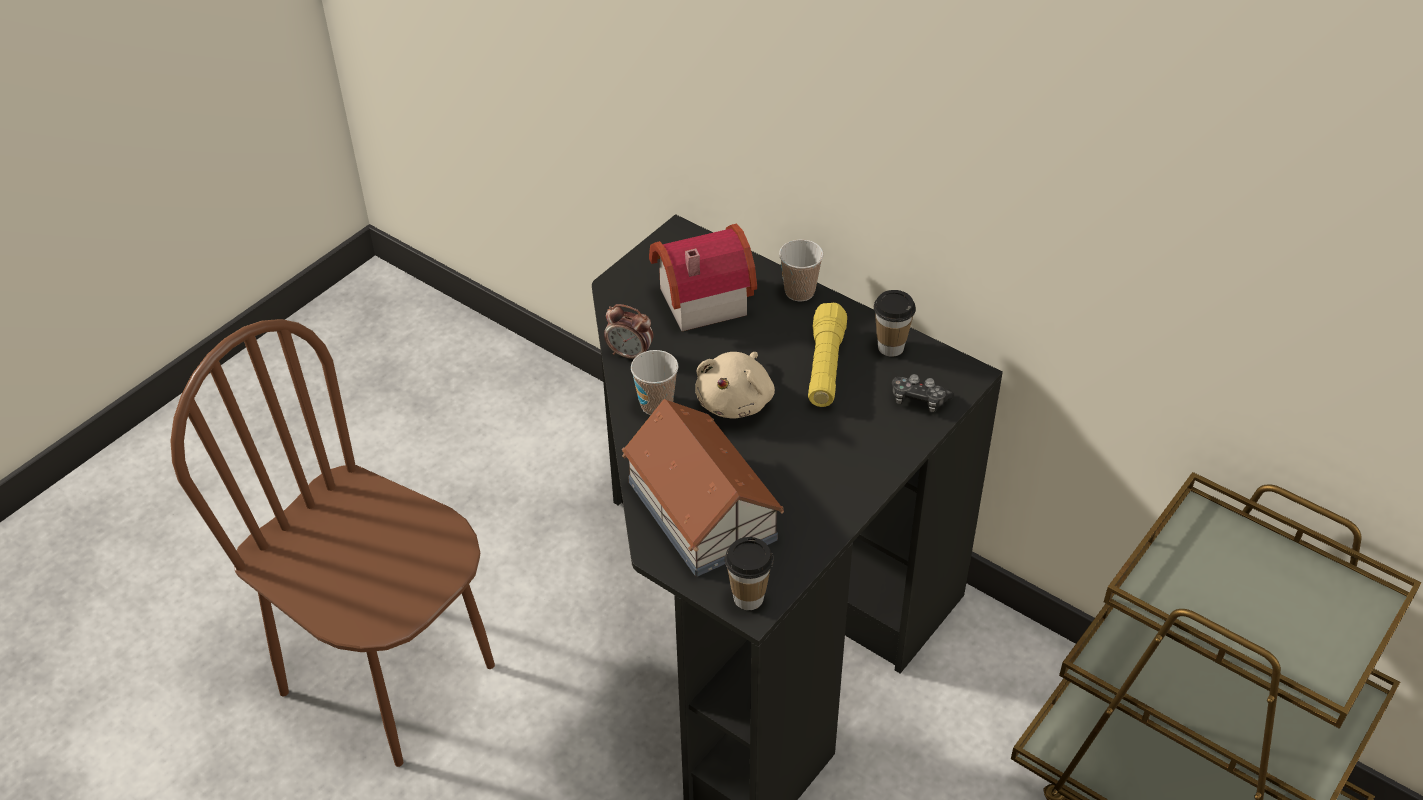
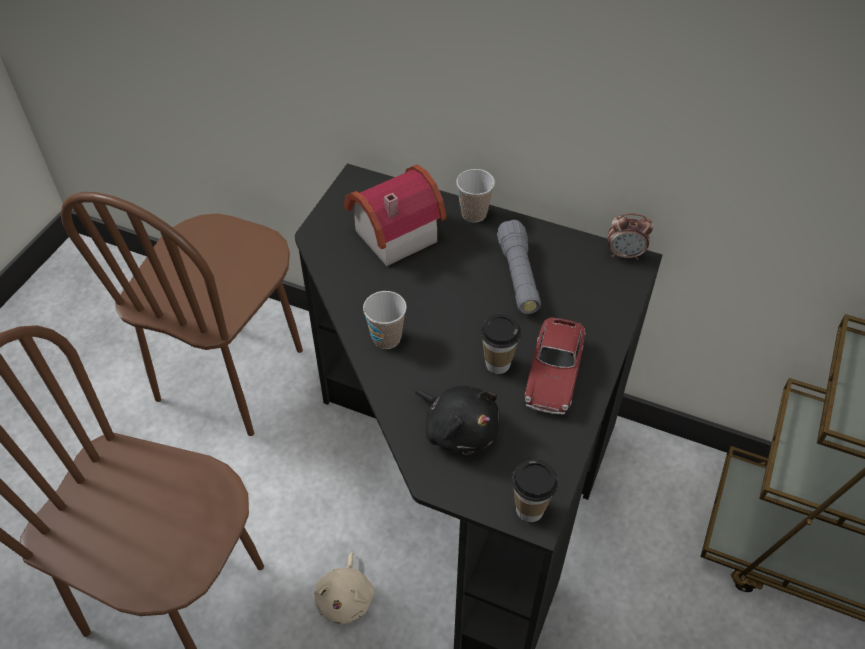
camera: 15 degrees left, 5 degrees up
(514, 451) = (231, 375): none -> brown chair
(630, 354) = (348, 295): alarm clock -> alarm clock (625, 254)
(702, 508) = (459, 429): toy house -> black plush toy
(736, 401) = (454, 321): beige plush toy -> beige plush toy (346, 598)
(825, 367) = (518, 276): yellow flashlight -> grey flashlight
(826, 473) = (553, 373): none -> toy car
(890, 347) = (565, 249): cup -> cup (497, 364)
(918, 400) = (605, 292): game controller -> none

